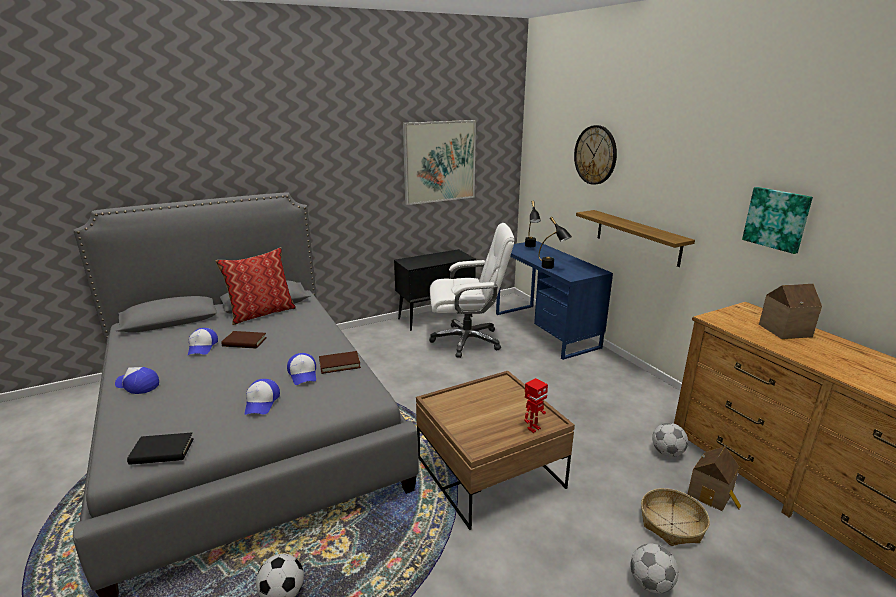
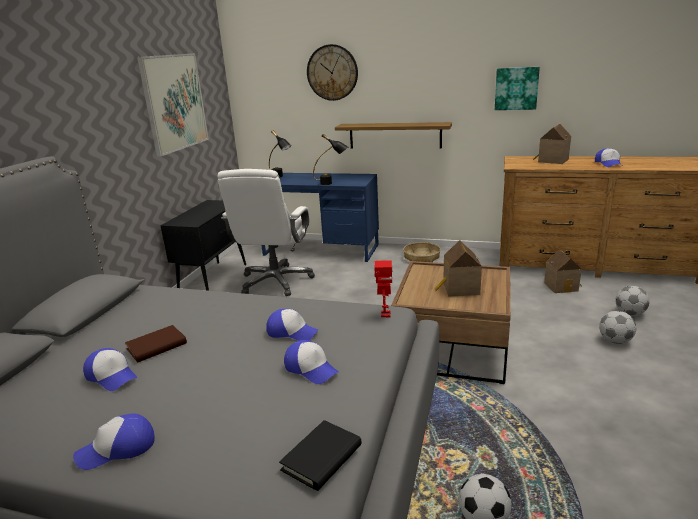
camera: 45 degrees left, 0 degrees up
(261, 313) = (107, 319): pillow -> none
(339, 364) = (305, 310): brown book -> none
(467, 340) = (275, 281): white office chair -> white office chair turned 150 degrees clockwise
(490, 416) = (459, 289): none -> toy house
(533, 428) = (494, 281): toy robot -> toy robot (385, 314)
(667, 453) = (512, 280): football -> football (630, 313)
(671, 524) = (573, 310): basket -> basket (421, 258)
(851, 366) = (609, 164): none -> cap

